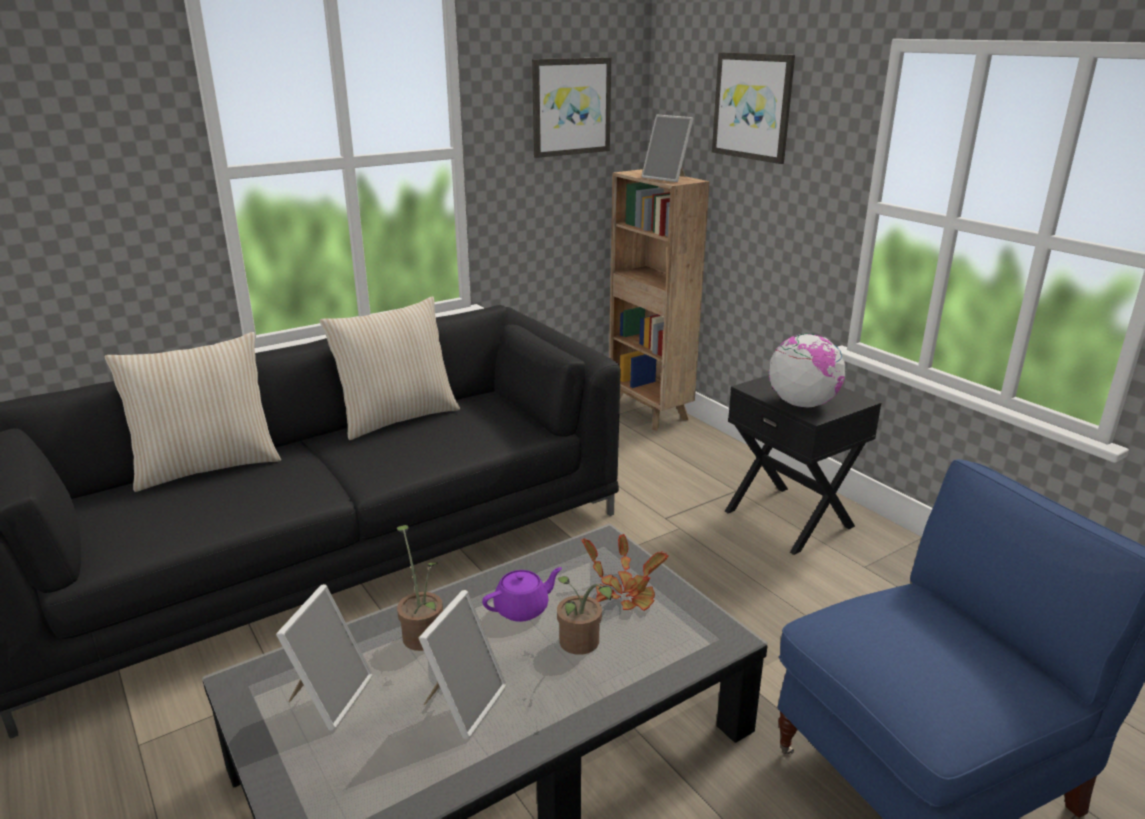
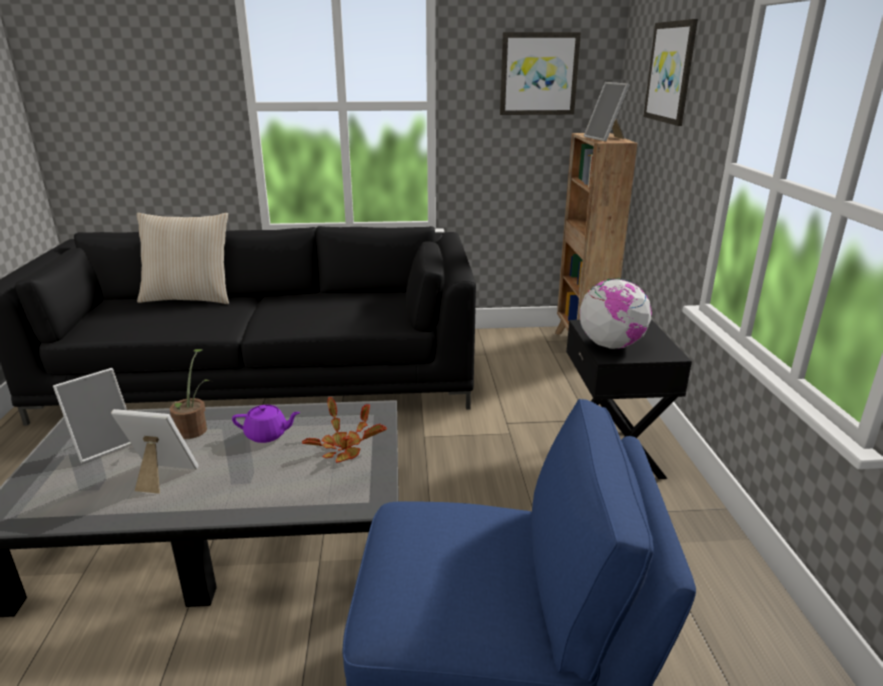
camera: 30 degrees right, 0 degrees up
(397, 418) = (326, 295): beige pillow -> none
(463, 703) = (161, 476): picture frame -> picture frame turned 135 degrees counterclockwise
(580, 645) = (270, 469): potted plant -> none

